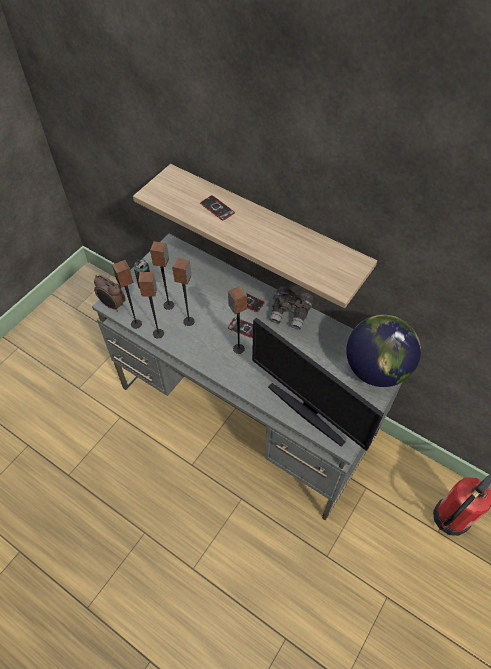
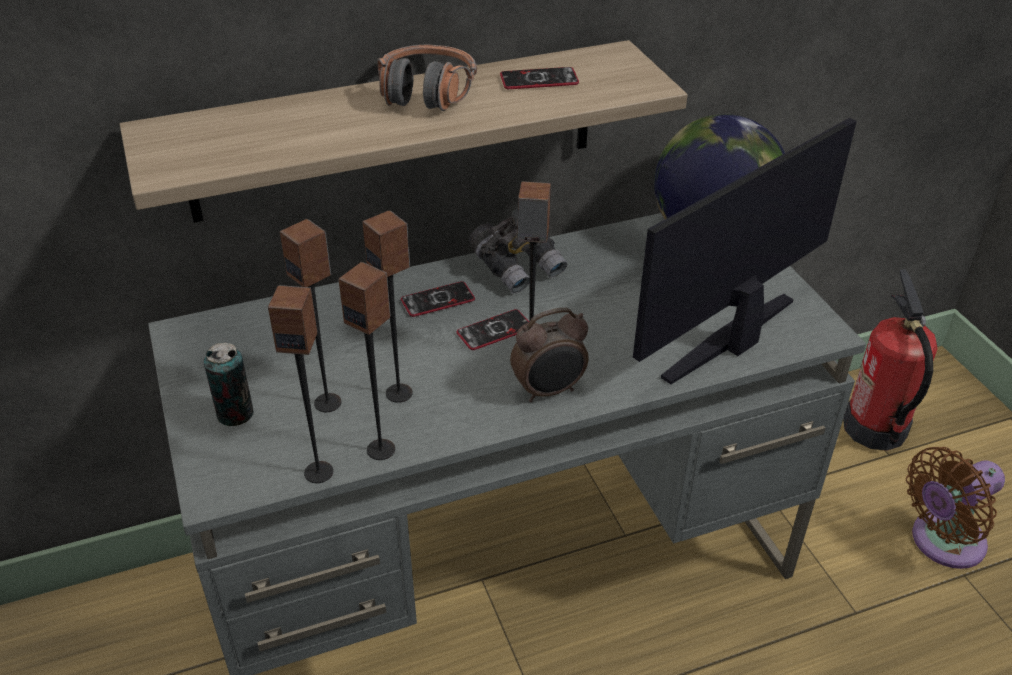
camera: 55 degrees left, 15 degrees down
(112, 305) = (225, 488): alarm clock -> alarm clock (549, 391)
(217, 208) = (320, 119): phone -> phone (539, 80)
(264, 224) = (426, 92): none -> headphones
(307, 412) = (734, 341): monitor -> monitor turned 150 degrees clockwise
(399, 579) = (942, 542): none -> brown fan

